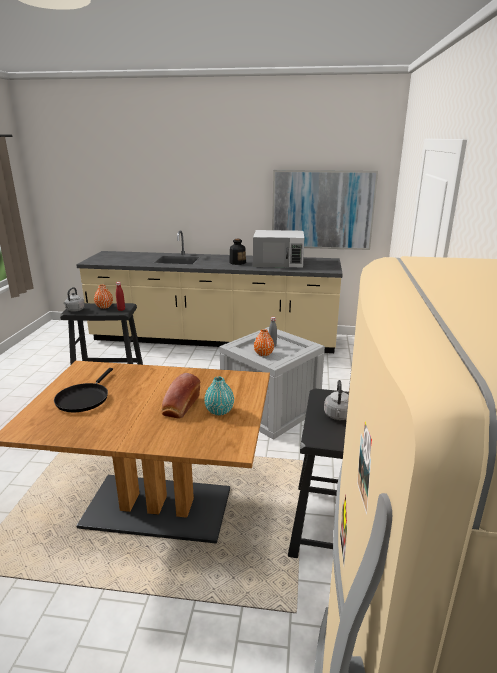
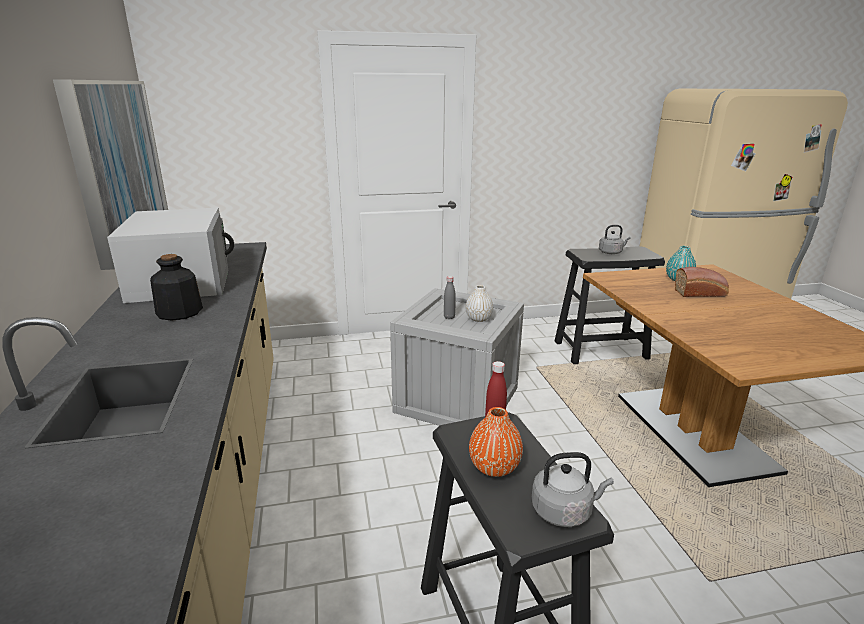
camera: 110 degrees left, 0 degrees up
(84, 398) = (782, 337): black frying pan -> none
(263, 354) = (478, 319): orange vase -> white vase

